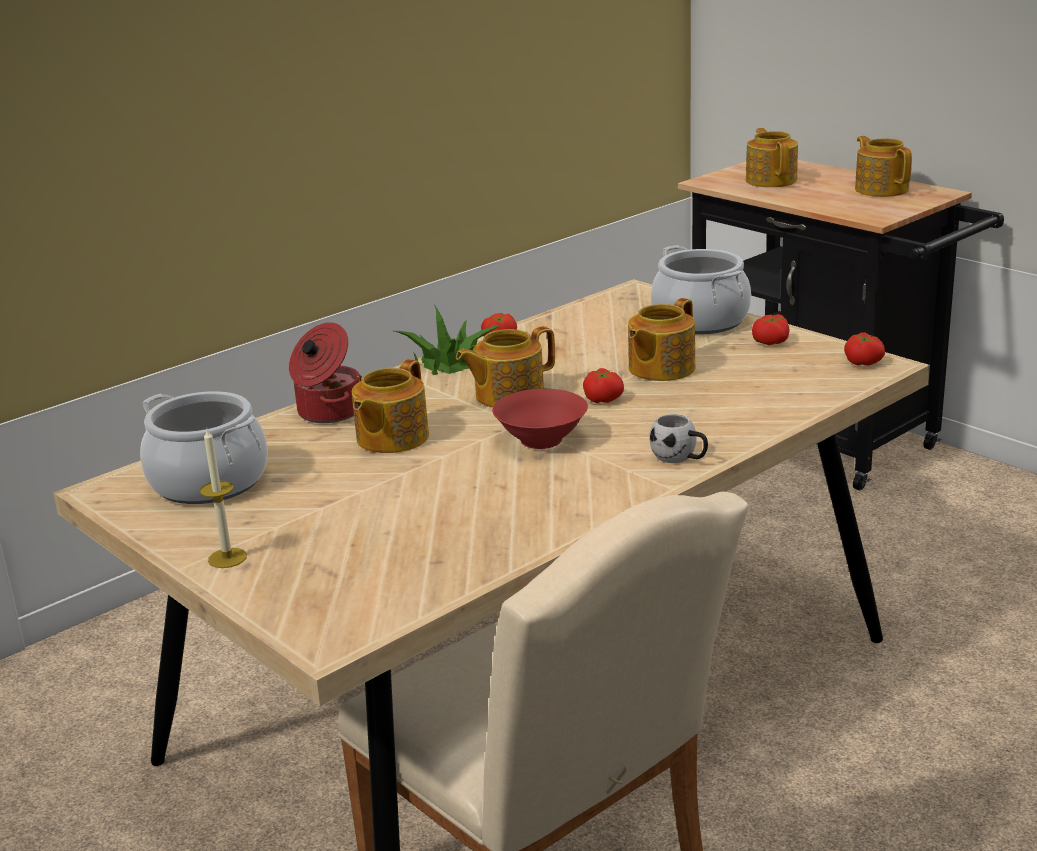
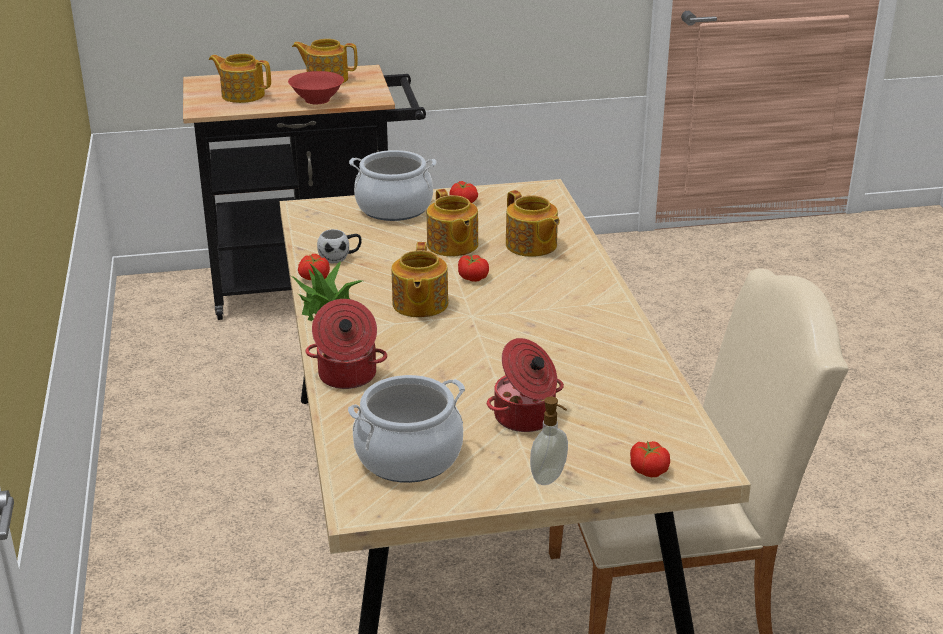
camera: 60 degrees left, 5 degrees up
(227, 558) = (549, 478): candle -> soap dispenser
(335, 511) = (525, 418): none -> cooking pot
(390, 438) = (431, 365): teapot -> teapot (531, 246)
(542, 439) = (507, 315): red bowl -> red bowl (317, 100)
(680, 458) = (592, 284): white mug -> white mug (340, 257)
(864, 362) = (532, 191): tomato -> tomato (649, 469)

